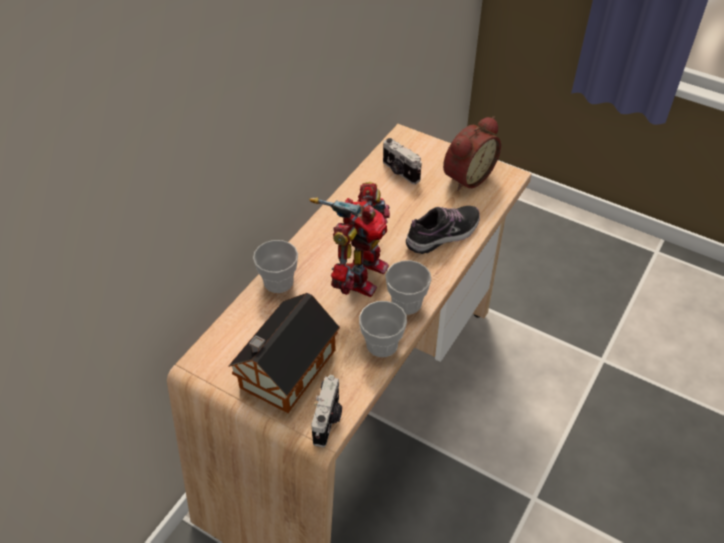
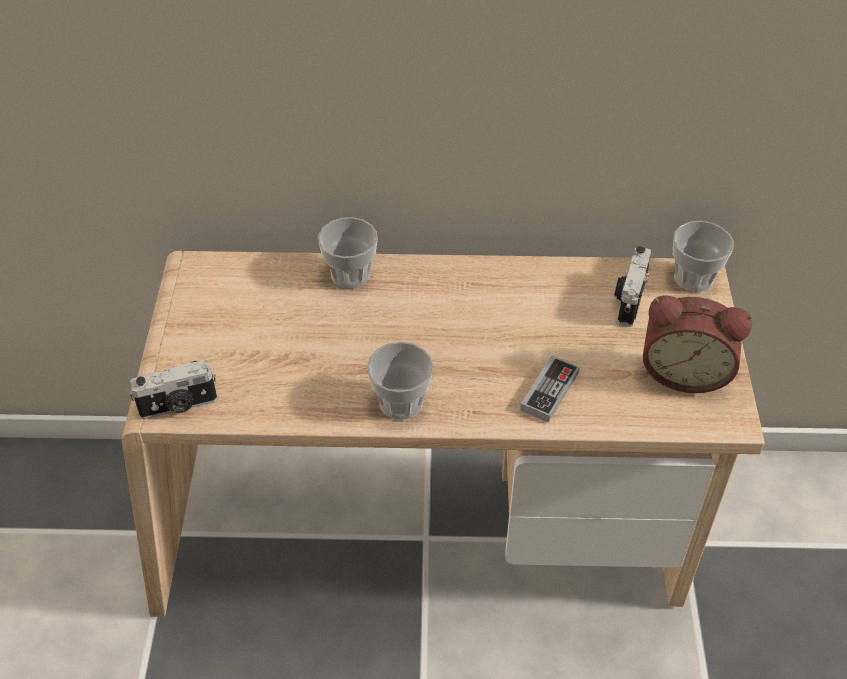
camera: 60 degrees right, 0 degrees up
(284, 371) = (225, 339): toy house -> none
(359, 274) = (415, 339): toy robot -> none
(382, 344) = (318, 407): cup -> cup (693, 278)
(443, 234) = (549, 391): shoe -> game controller

